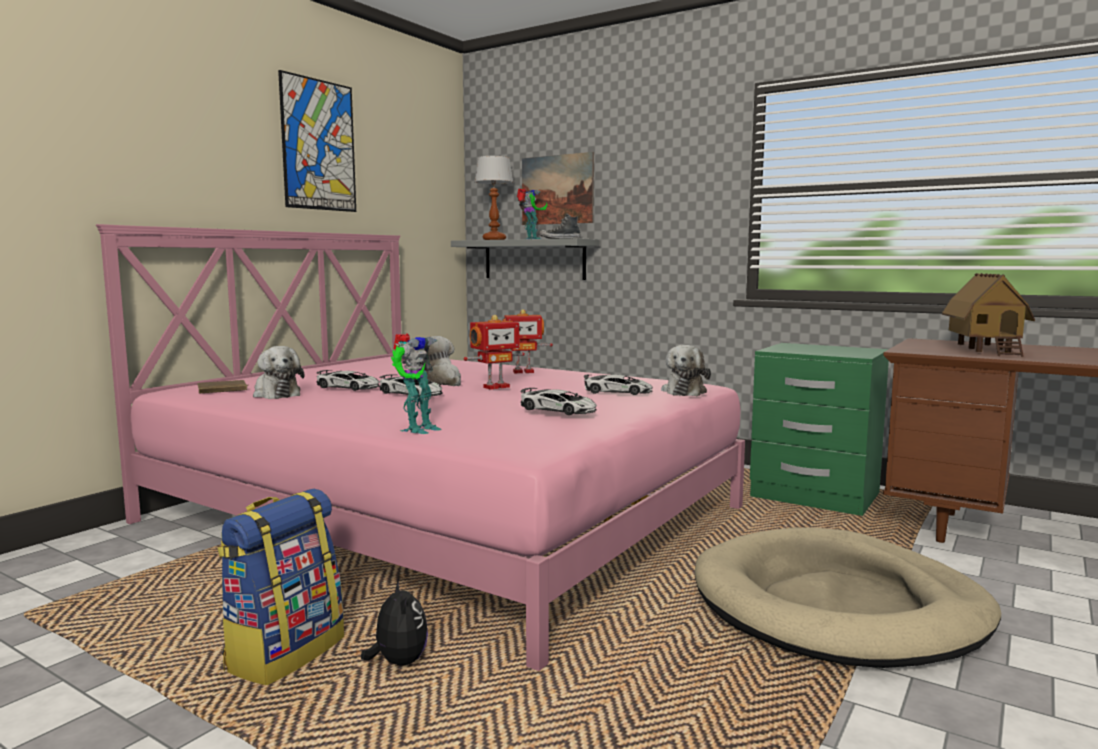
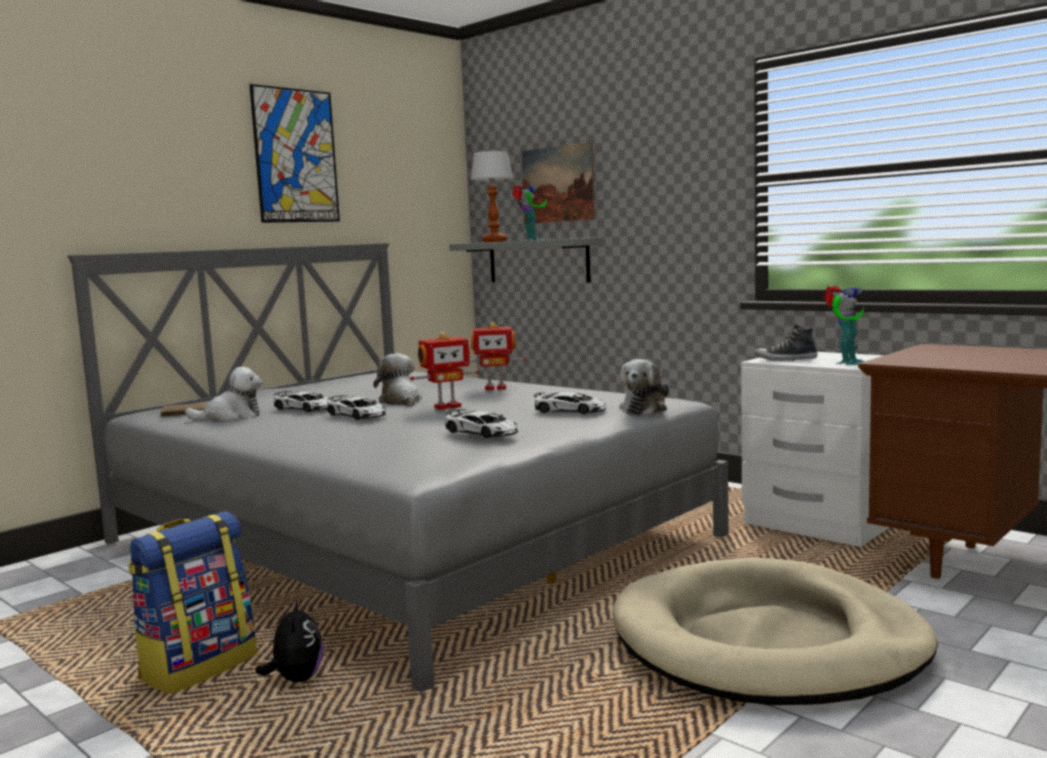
camera: 10 degrees right, 0 degrees up
(276, 394) = (231, 416): plush toy -> plush toy turned 75 degrees counterclockwise
(417, 429) = (330, 453): toy robot -> toy robot (846, 362)
(442, 515) = (404, 540): pink bed -> grey bed
(559, 238) = (558, 238): shoe -> shoe (785, 360)
(814, 496) = (819, 524): green nightstand -> white nightstand
(983, 350) = (981, 359): toy house -> none

